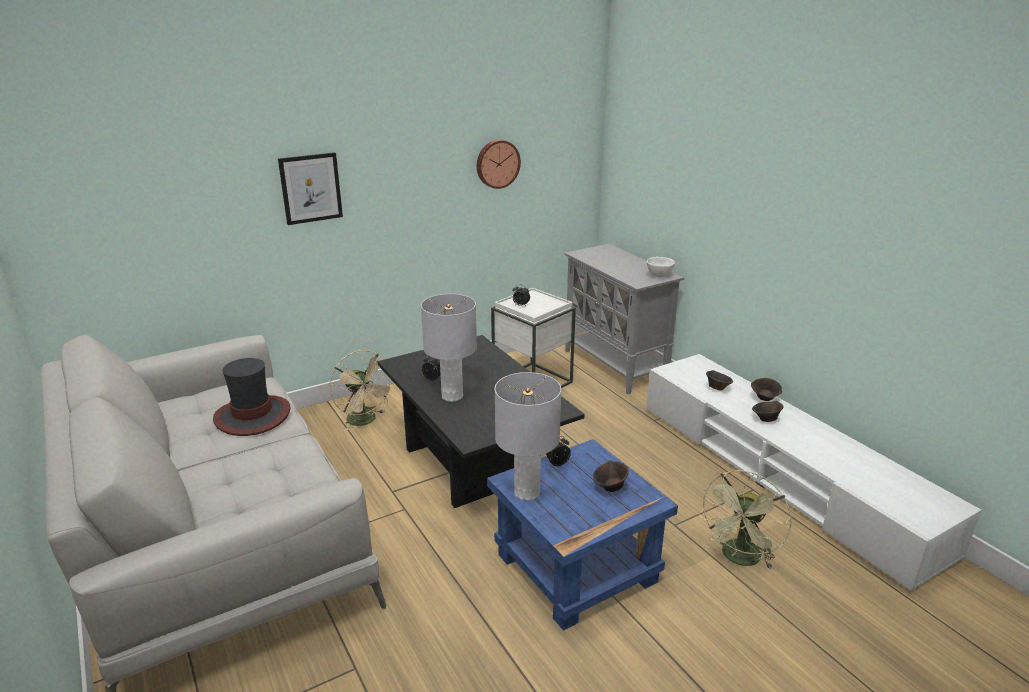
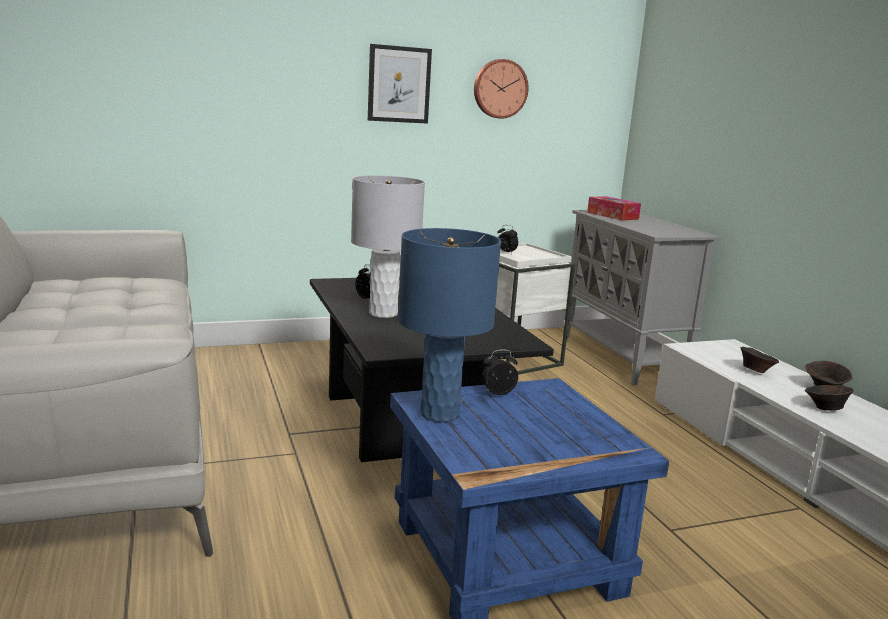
camera: 10 degrees right, 10 degrees down
(253, 416) = (129, 300): hat -> none
(310, 188) = (270, 73): picture -> picture (399, 84)
(366, 421) = (293, 366): beige fan -> none
(527, 492) = (440, 414): grey table lamp -> blue table lamp
(597, 257) = (612, 216): none -> tissue box
(610, 487) = (567, 426): brown bowl -> none
(659, 275) = (687, 232): white bowl -> none
(739, 559) = (769, 590): green fan -> none

